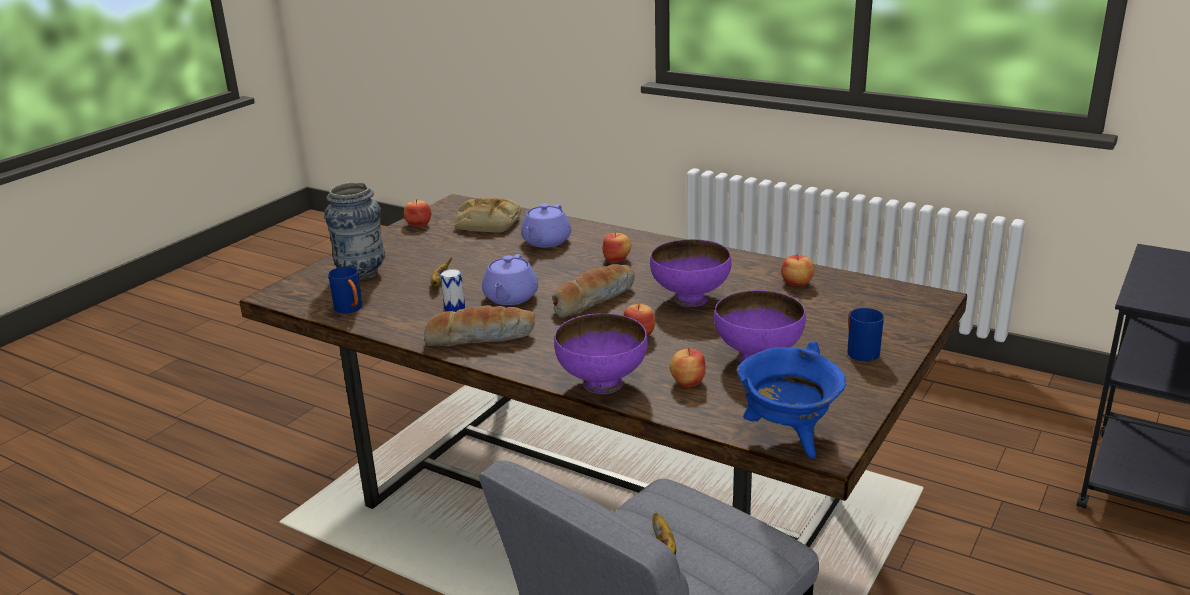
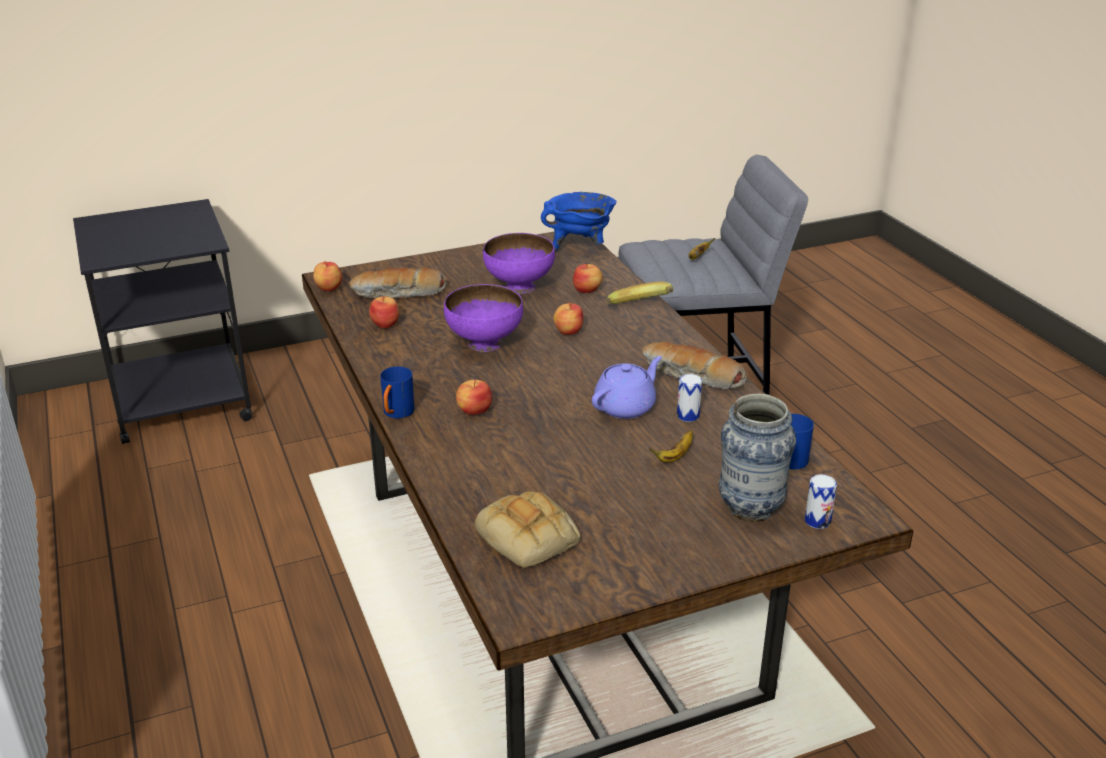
camera: 145 degrees left, 5 degrees up
(310, 282) = (817, 521): none -> can
(418, 224) = (613, 582): apple -> apple (328, 288)
(545, 242) = (505, 468): purple teapot -> none
(593, 299) = (558, 375): bread -> bread (399, 294)
(602, 383) = (642, 309): purple bowl -> banana
(859, 351) = (453, 268): blue mug -> blue mug (396, 414)

